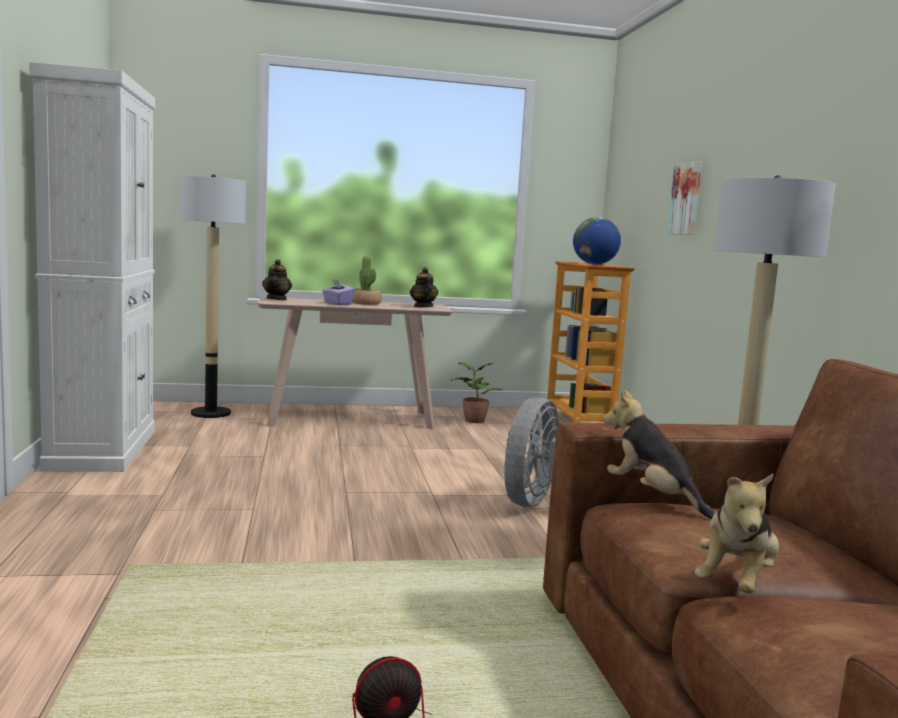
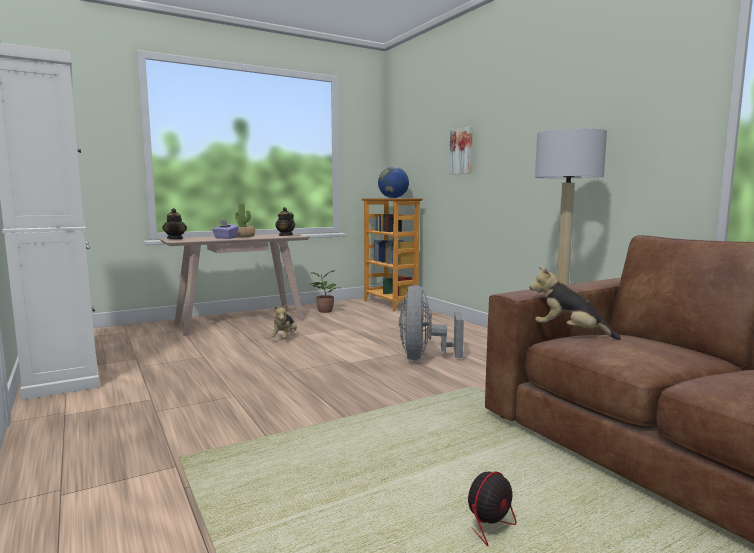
camera: 20 degrees left, 0 degrees up
(211, 413) = (129, 333): floor lamp -> none
(736, 583) = (682, 373): plush toy -> plush toy (285, 338)

